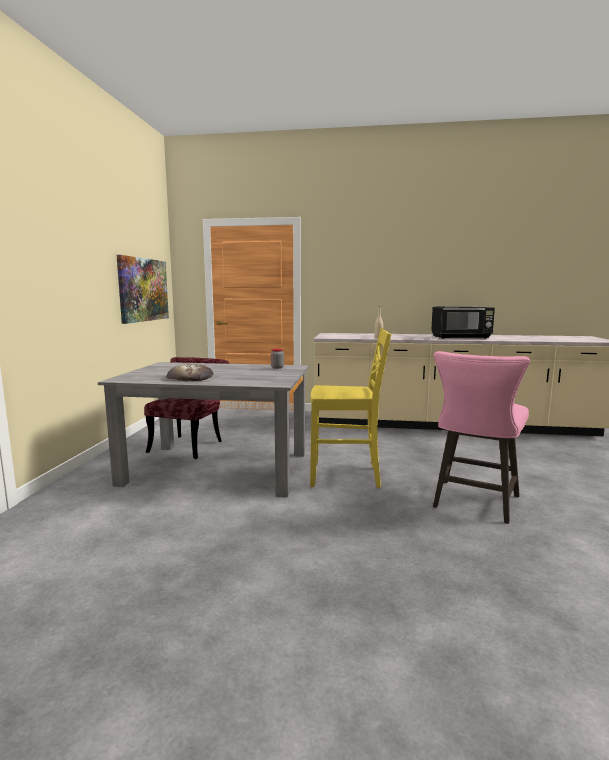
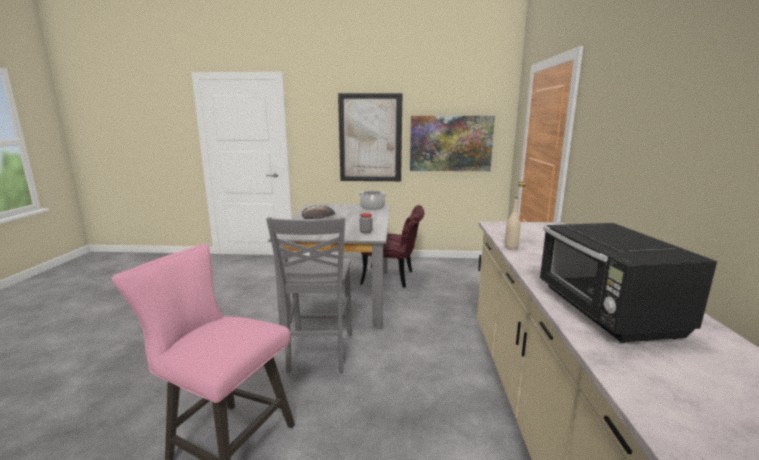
camera: 85 degrees right, 5 degrees up
(87, 282) = (370, 138): none -> picture
(167, 365) = (372, 207): none -> cooking pot
(346, 476) = (319, 353): yellow chair -> grey chair

